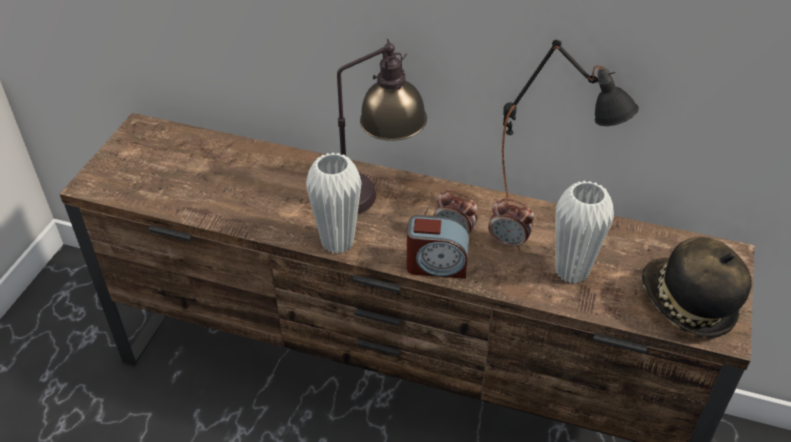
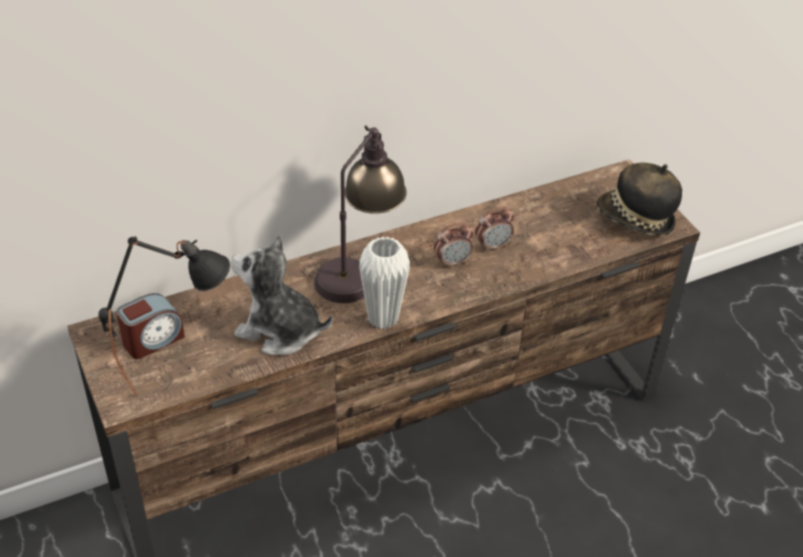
camera: 45 degrees left, 0 degrees up
(251, 202) = (279, 331): none -> plush toy
(436, 264) = (467, 290): alarm clock -> alarm clock (153, 340)
(551, 205) = (488, 203): black table lamp -> black table lamp (178, 376)
(571, 271) = (552, 241): white vase -> none

